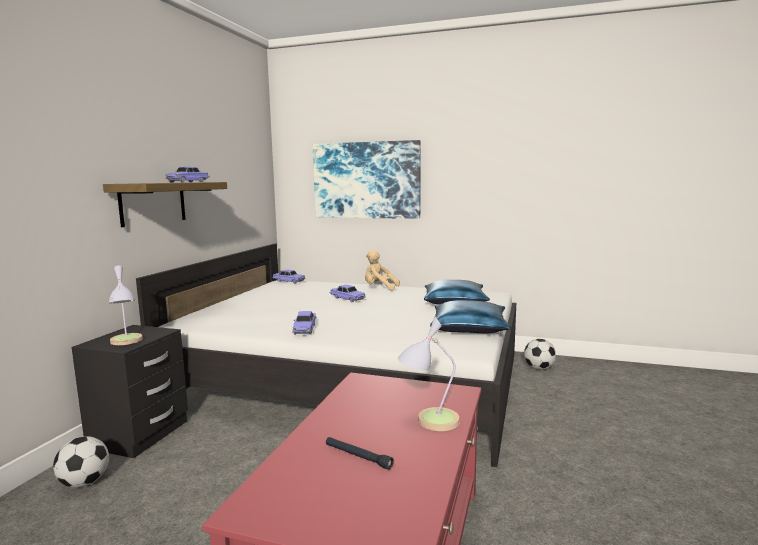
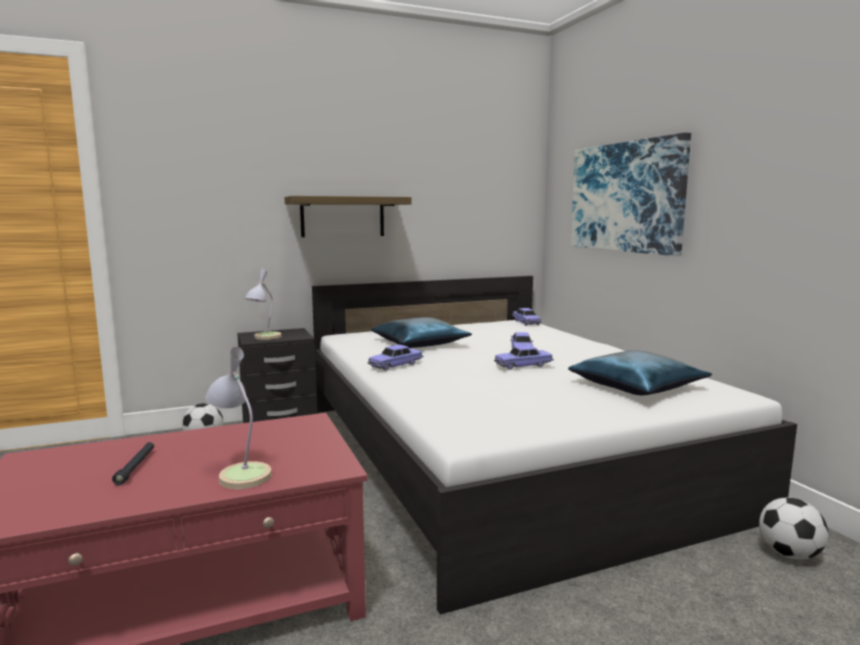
camera: 50 degrees right, 0 degrees up
(188, 182) = (376, 196): toy car -> toy car (523, 365)
(379, 288) = (595, 349): beige plush toy -> none
(469, 327) = (547, 417): blue pillow -> blue pillow (420, 343)

